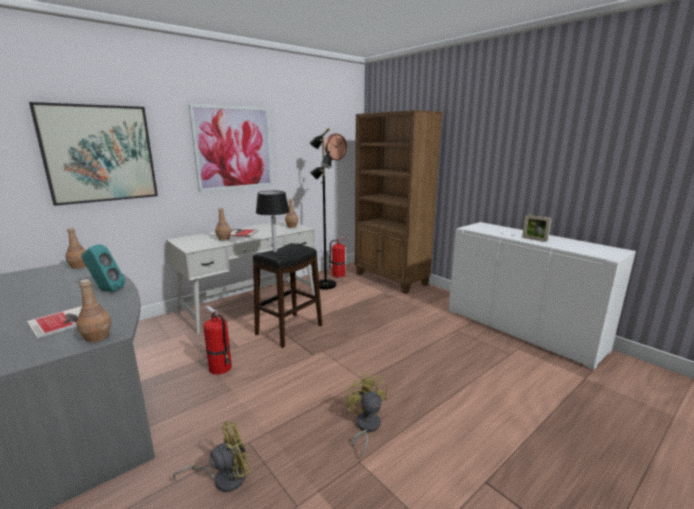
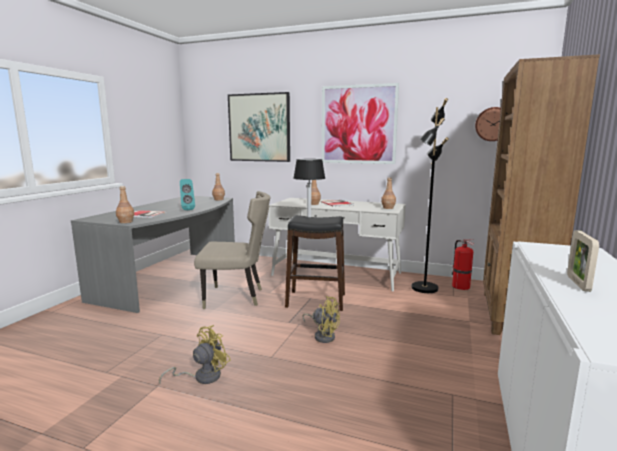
camera: 60 degrees right, 5 degrees down
(221, 368) = (236, 297): fire extinguisher -> beige chair
(224, 478) = (126, 338): yellow fan -> yellow fan (323, 335)

